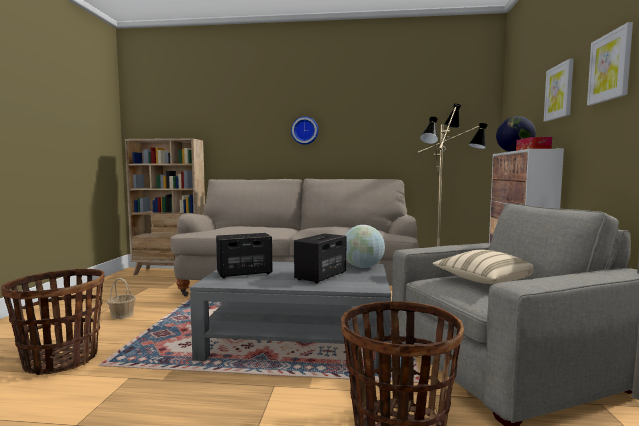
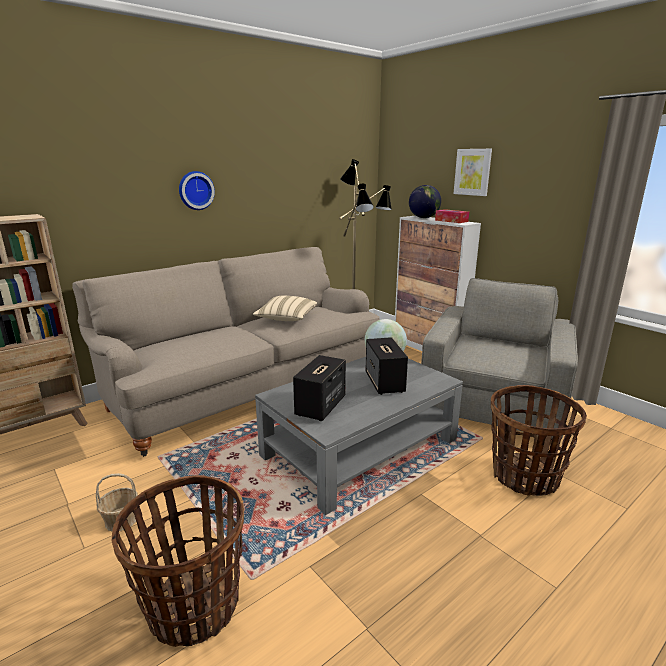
camera: 45 degrees left, 15 degrees up
(483, 281) = (491, 349): beige pillow -> beige pillow (286, 319)
(610, 67) = (536, 170): picture -> none

